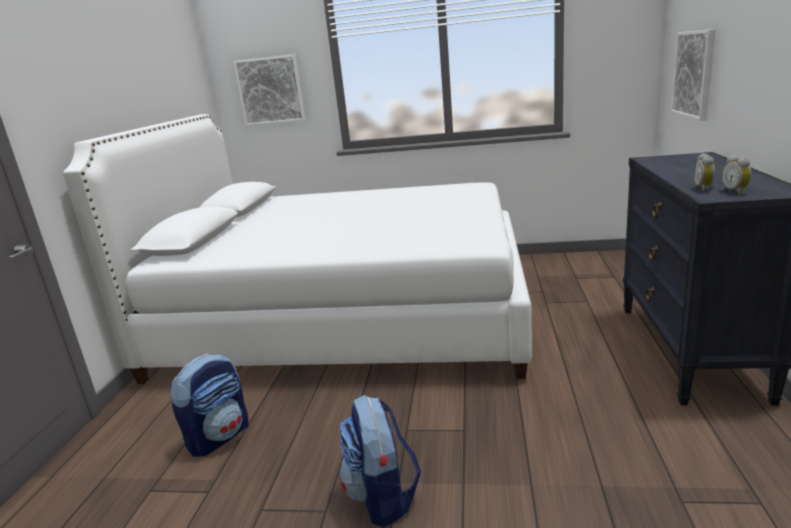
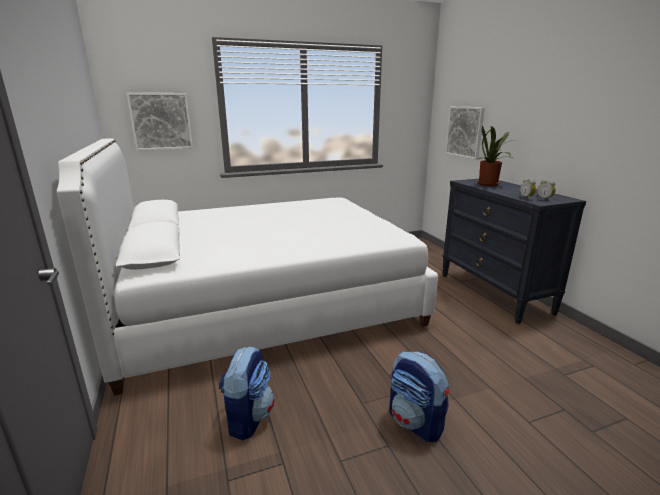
camera: 30 degrees left, 0 degrees up
(686, 164) = (490, 184): none -> potted plant

